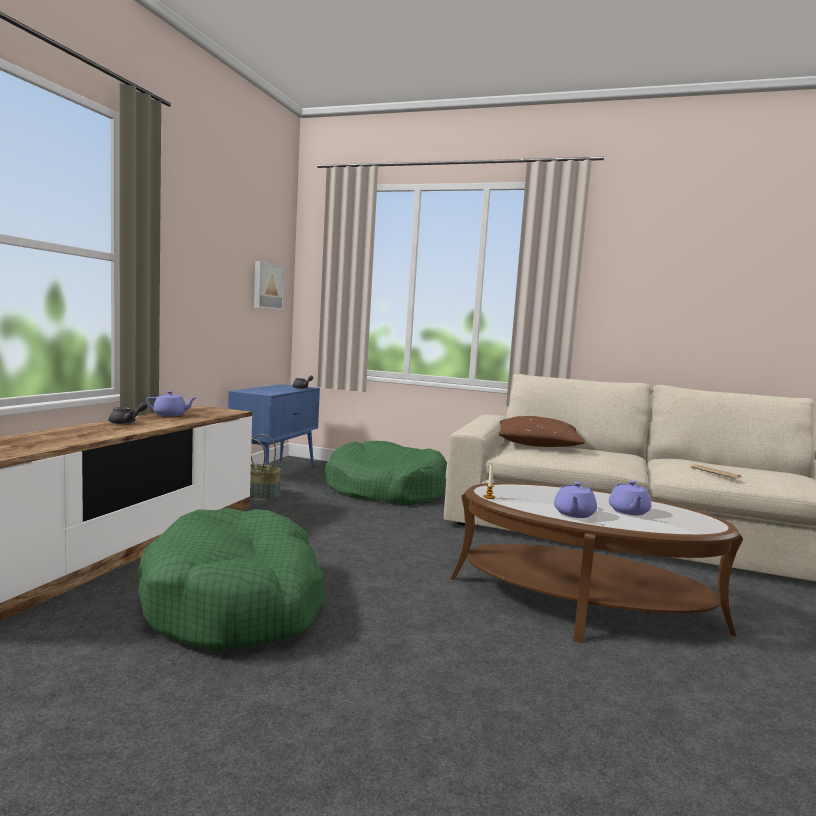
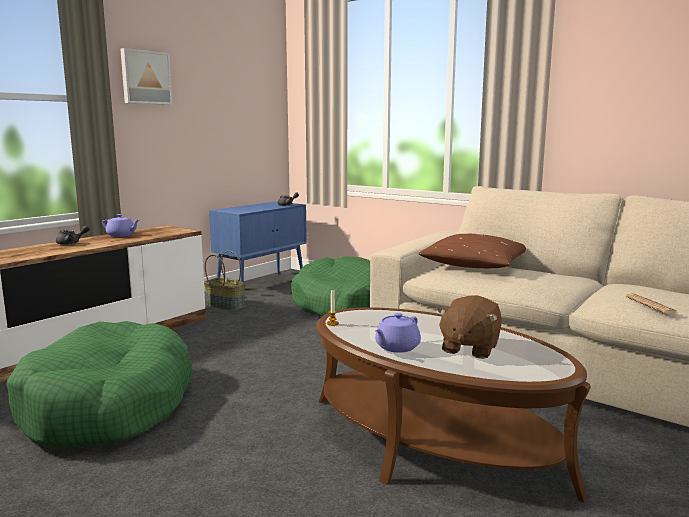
camera: 20 degrees right, 5 degrees up
(267, 286) = (251, 108): picture -> picture (145, 77)
(628, 512) = (469, 348): purple teapot -> brown plush toy

